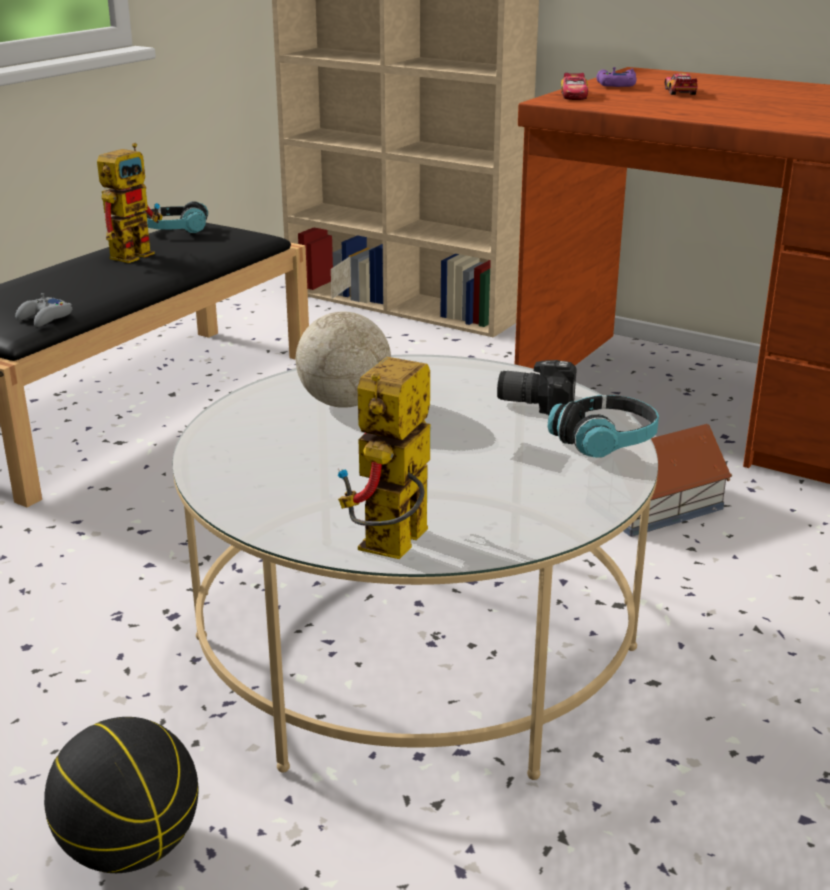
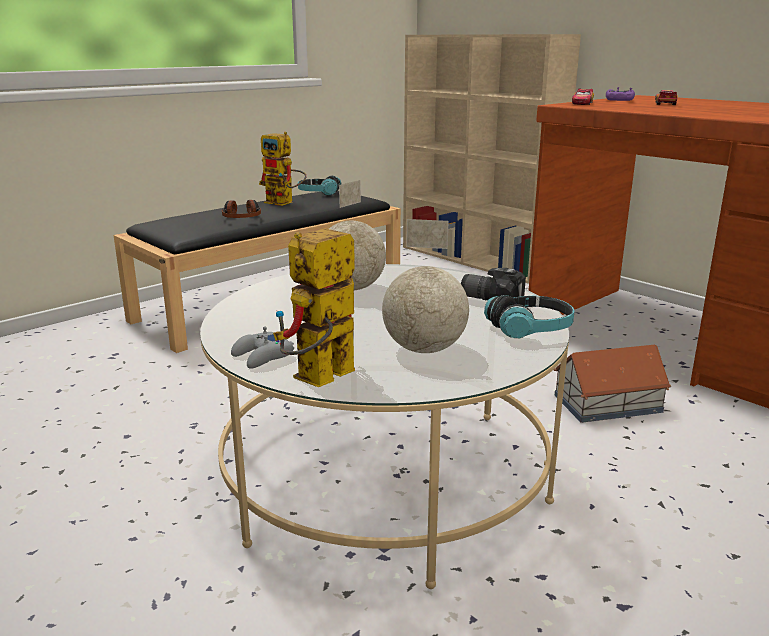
camera: 15 degrees right, 5 degrees down
(45, 318) = (203, 231): grey game controller -> grey game controller (262, 356)
(88, 288) = (242, 218): none -> headphones
(131, 847) = (115, 581): basketball -> none
(135, 253) = (285, 203): toy robot -> toy robot turned 75 degrees clockwise
(495, 487) = (425, 350): none -> globe

